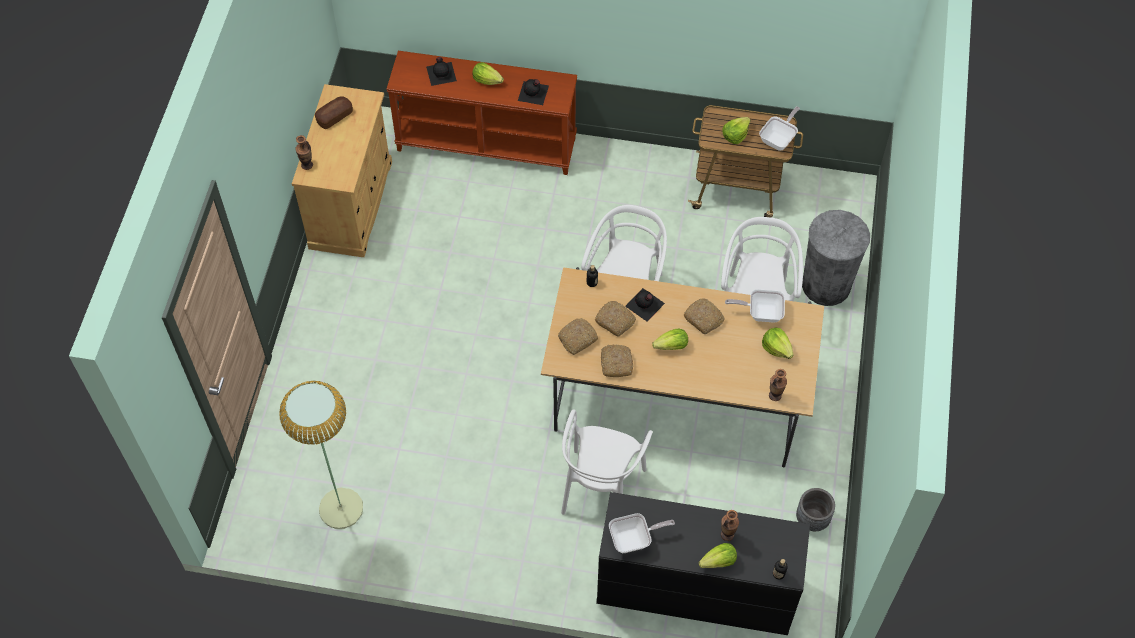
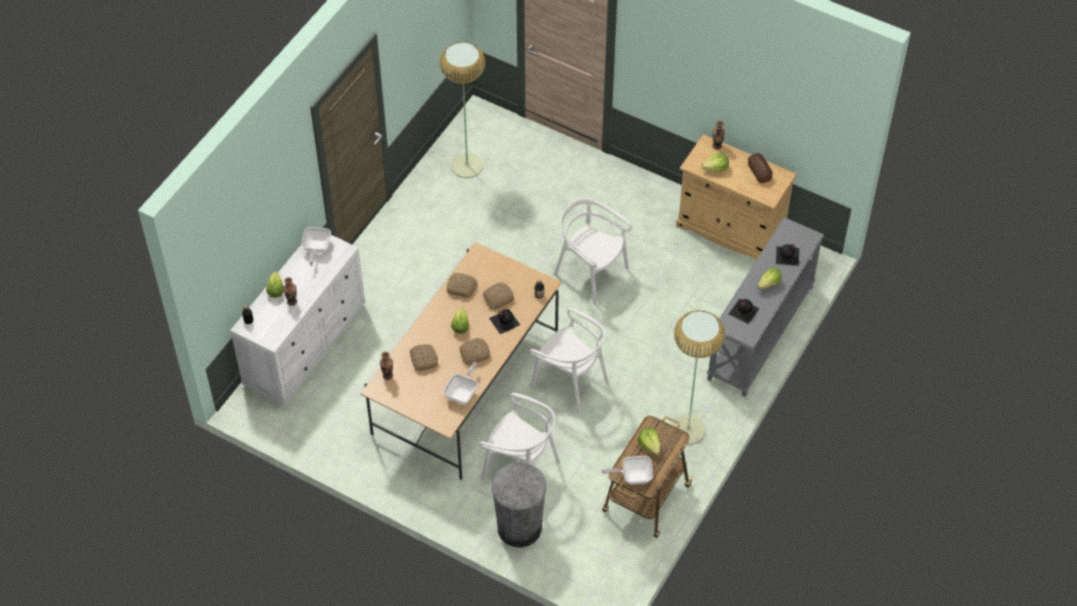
camera: 110 degrees right, 5 degrees down
(487, 144) = (761, 333): brown console table -> grey console table
(577, 339) = (493, 271): bread -> bread (423, 359)
(600, 488) = (410, 314): white chair -> white chair (590, 273)
(637, 175) = (688, 429): none -> floor lamp
(694, 589) = (305, 344): black dresser -> white dresser
(776, 348) = (427, 391): lettuce -> lettuce (716, 168)
(779, 139) = (632, 476): frying pan -> frying pan turned 120 degrees clockwise
(812, 519) = (320, 436): grey planter -> none

